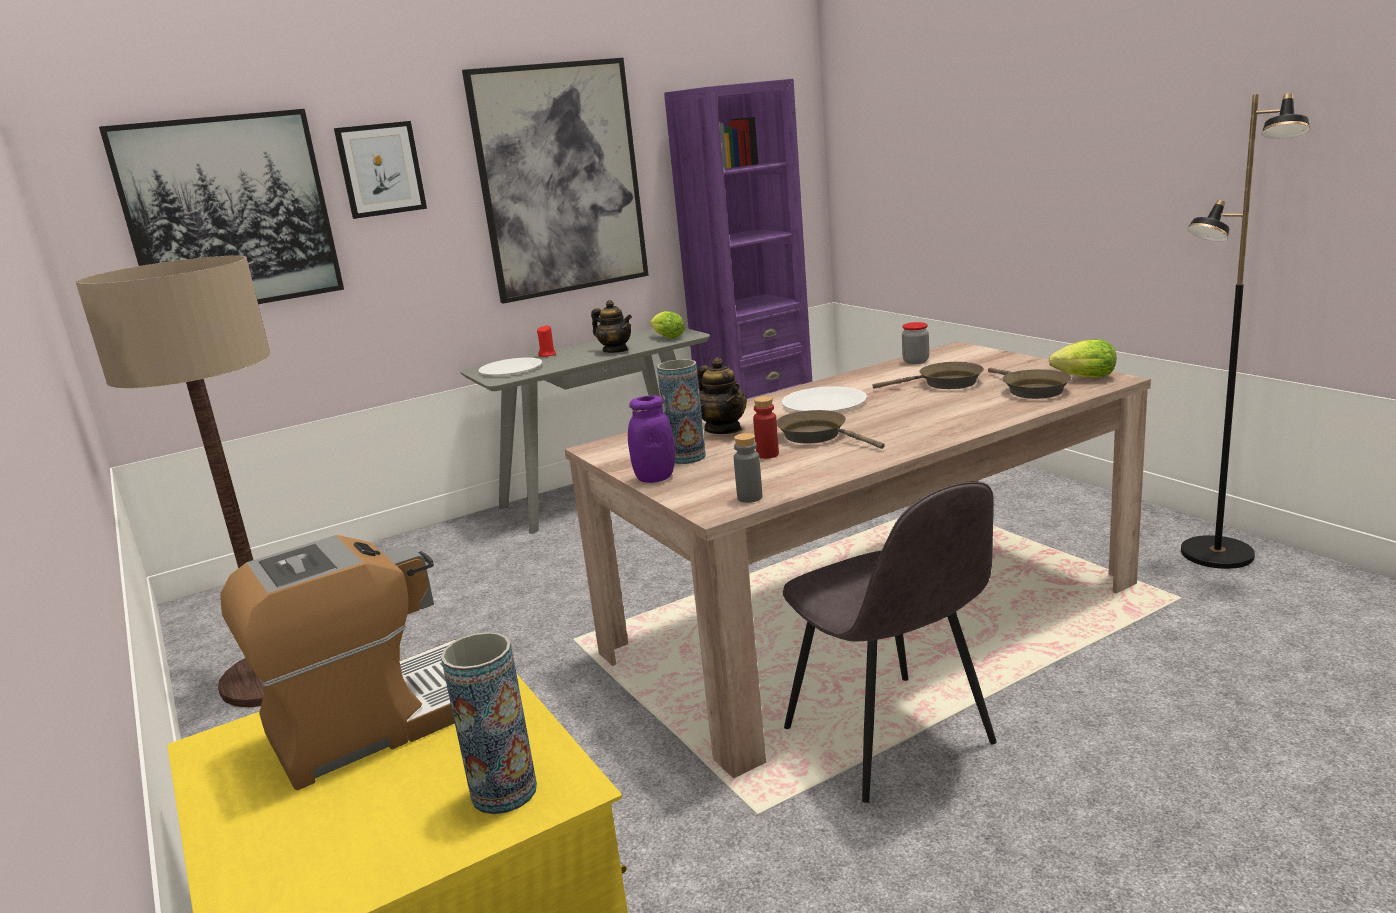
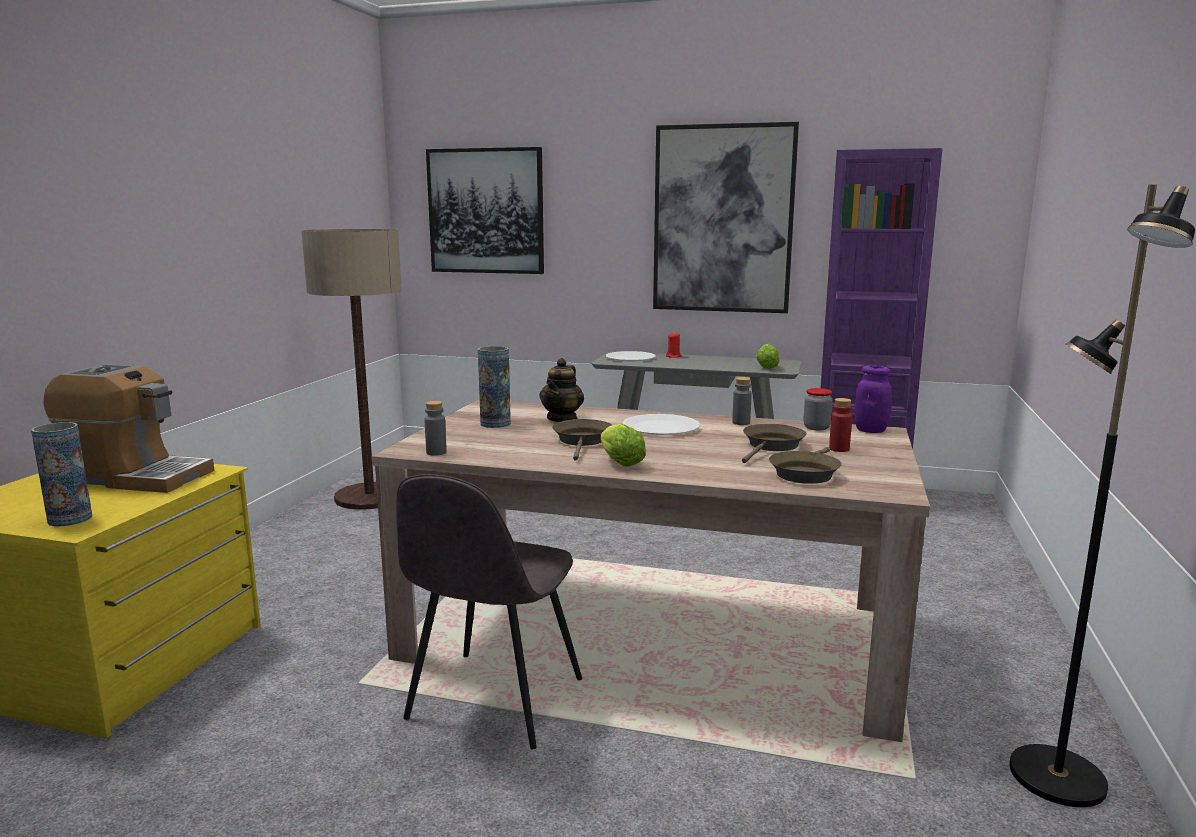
camera: 45 degrees right, 5 degrees down
(381, 169) = (585, 194): picture -> none
(615, 350) = (712, 365): teapot -> none
(655, 478) = (448, 426): purple jar -> purple jar (870, 430)
(767, 454) = (525, 438): red bottle -> red bottle (839, 449)
(859, 377) = (741, 423): none -> grey bottle
(945, 383) = (772, 446): brown frying pan -> brown frying pan turned 105 degrees counterclockwise
(1081, 378) = (876, 482): lettuce -> lettuce (618, 462)

